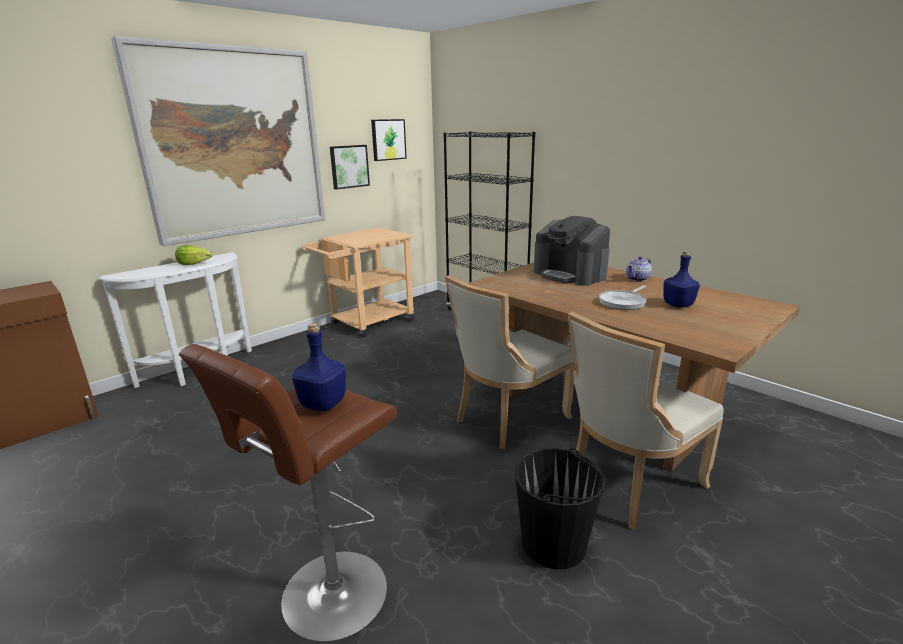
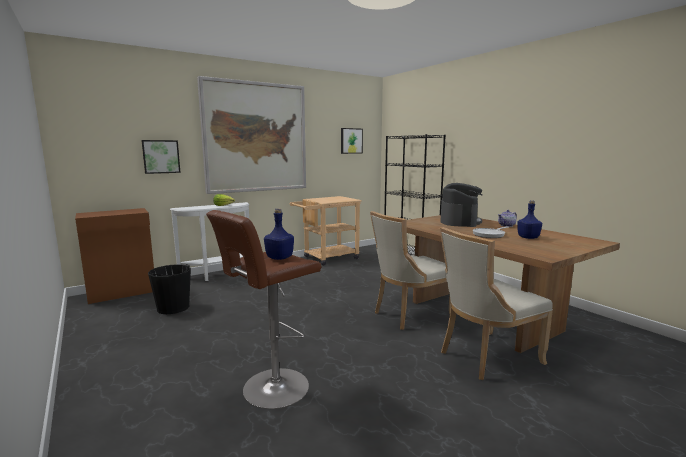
camera: 10 degrees right, 10 degrees down
(349, 166) = (324, 156): picture -> picture (161, 156)
(554, 543) = (423, 381): black bucket -> black bucket (173, 308)
(570, 275) = (459, 221): coffee machine -> coffee machine turned 135 degrees counterclockwise

